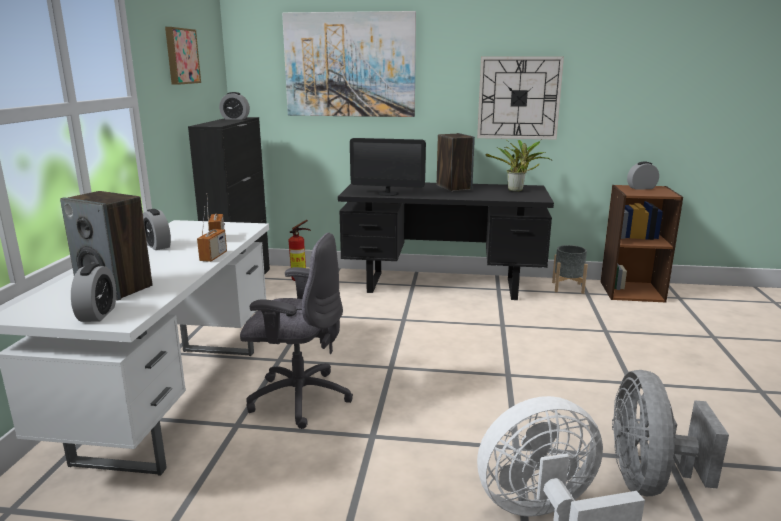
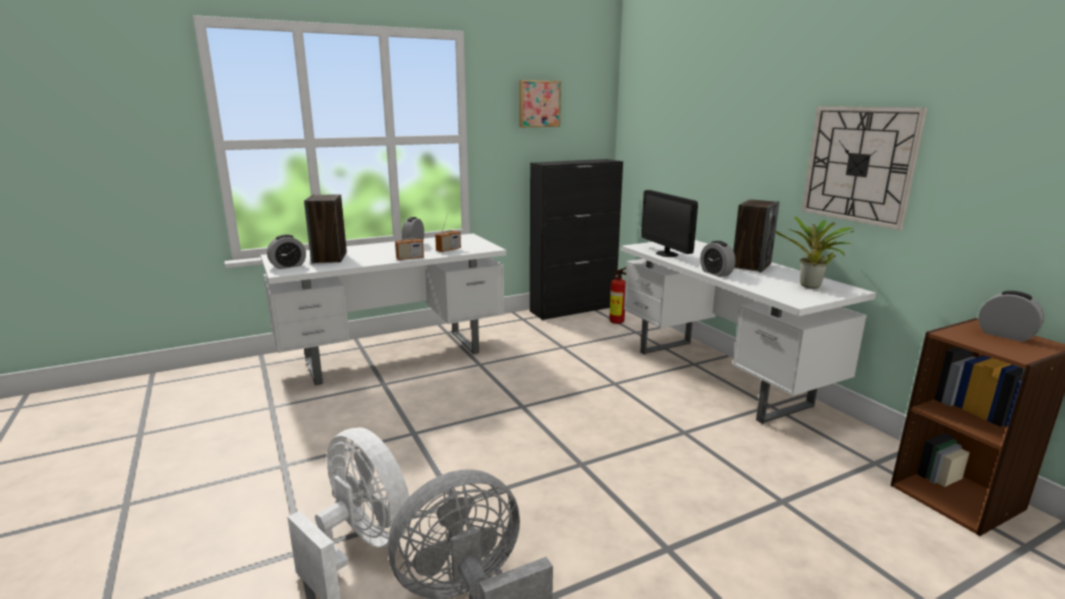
camera: 55 degrees right, 0 degrees up
(235, 119) = (595, 160): alarm clock -> alarm clock (716, 273)
(298, 398) = (436, 389): grey office chair -> none
(350, 65) = (697, 114): picture -> none
(443, 286) = (720, 377): black desk -> white desk
(567, 287) = (864, 445): grey planter -> none

